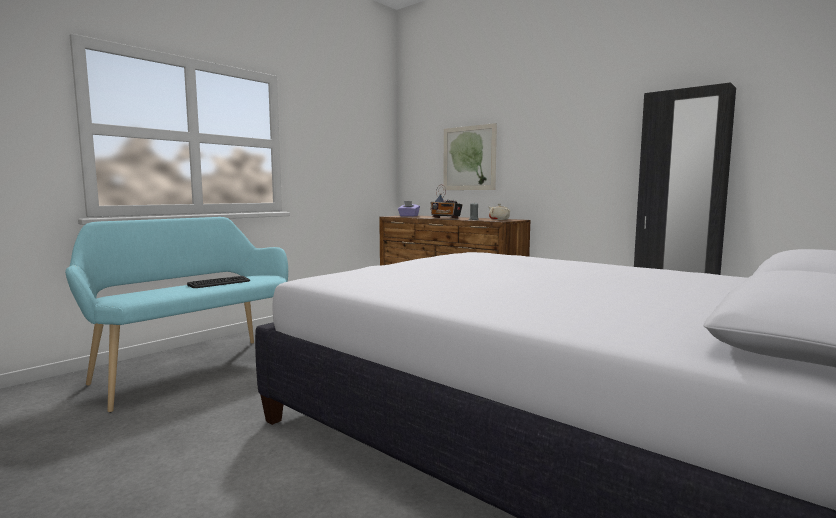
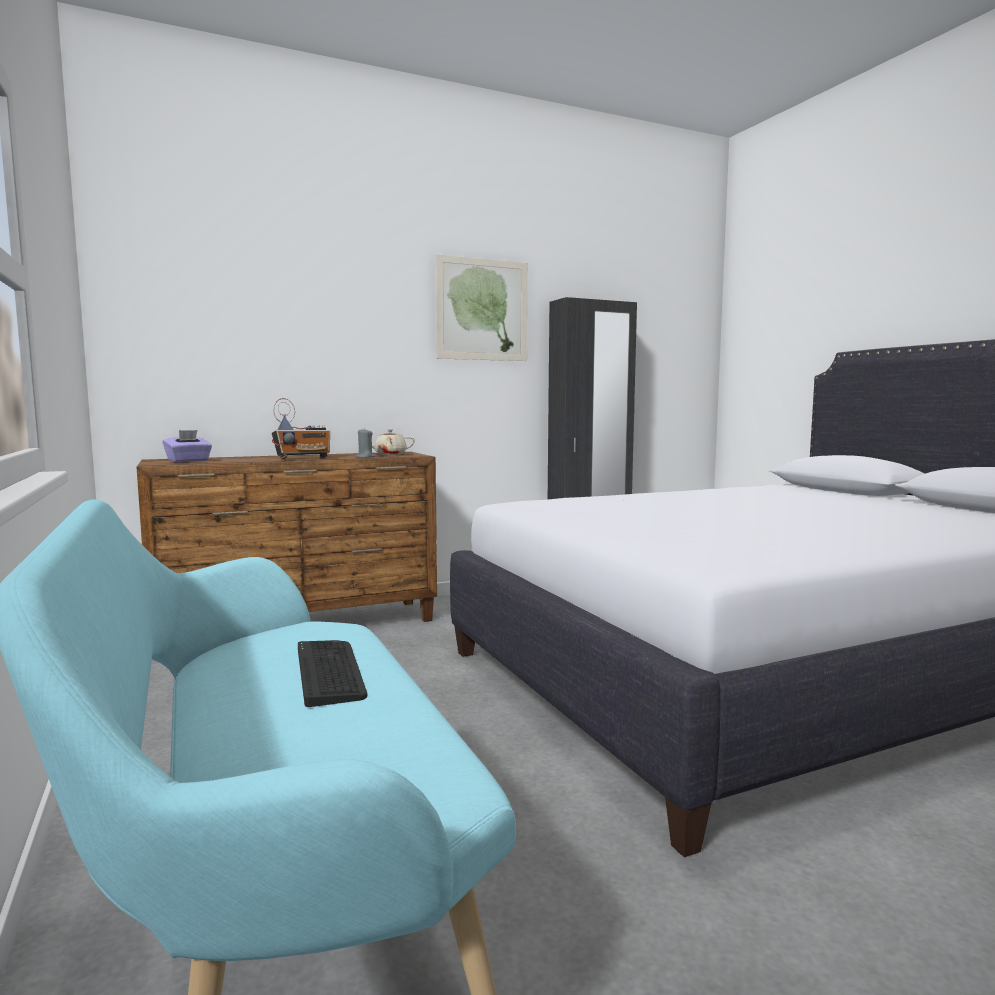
camera: 65 degrees left, 0 degrees up
(469, 158) = (285, 352): picture -> picture (482, 309)

